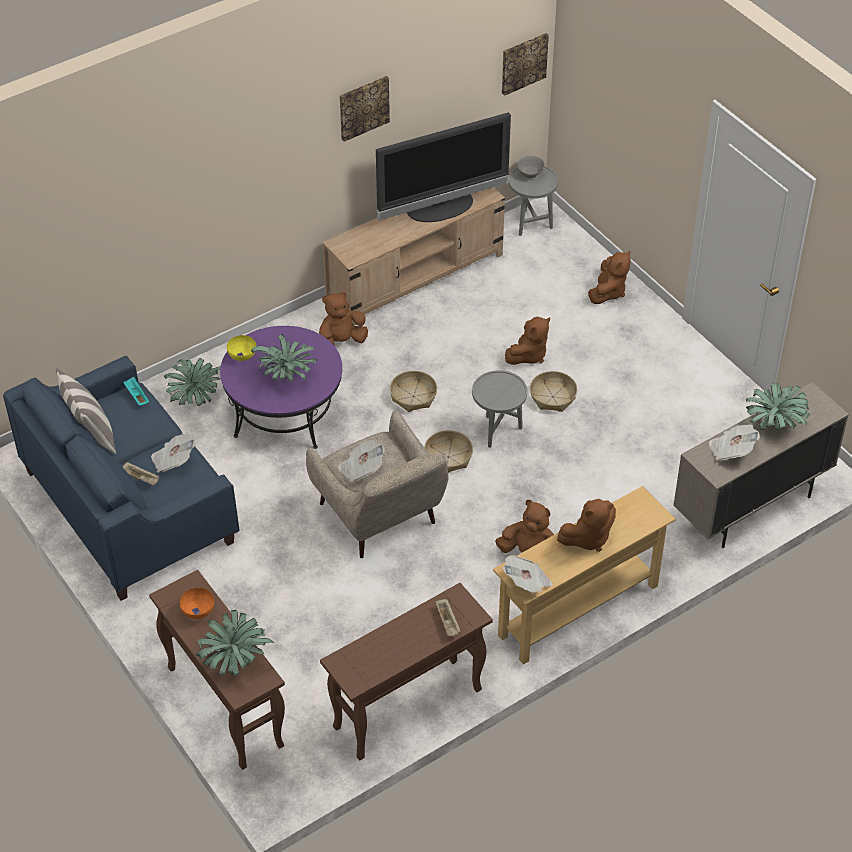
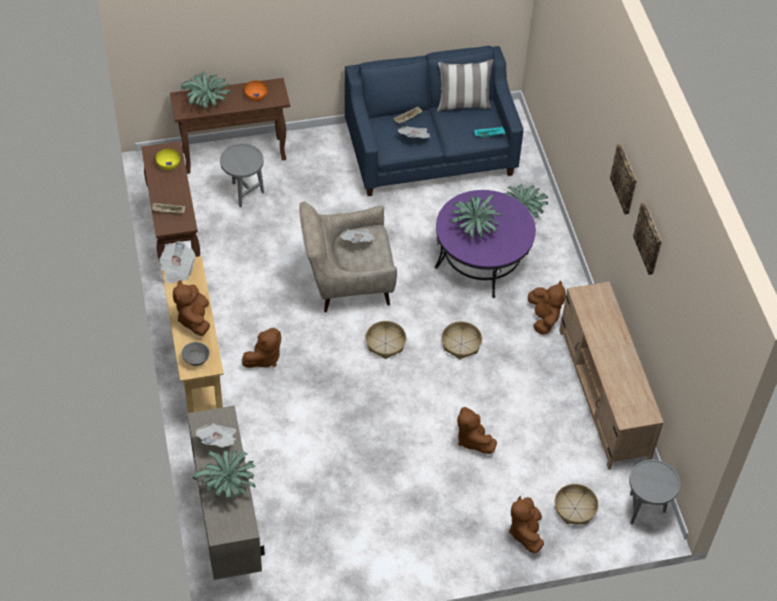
camera: 110 degrees right, 5 degrees up
(242, 355) = (510, 209): yellow bowl -> yellow bowl (168, 164)
(441, 209) = (620, 376): television -> none
(497, 432) = (395, 384): grey side table -> grey side table (243, 192)
(523, 63) = (706, 408): picture -> picture (625, 178)
(530, 173) = (664, 481): grey bowl -> grey bowl (196, 359)
(552, 396) = (416, 437): basket -> basket (575, 508)
(608, 292) = (525, 532): brown plush toy -> brown plush toy turned 45 degrees clockwise

